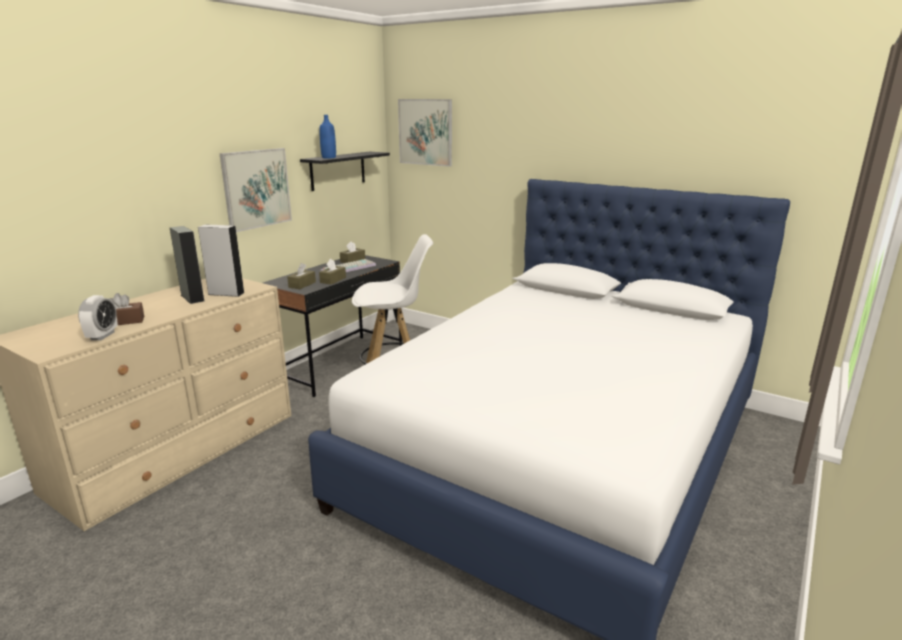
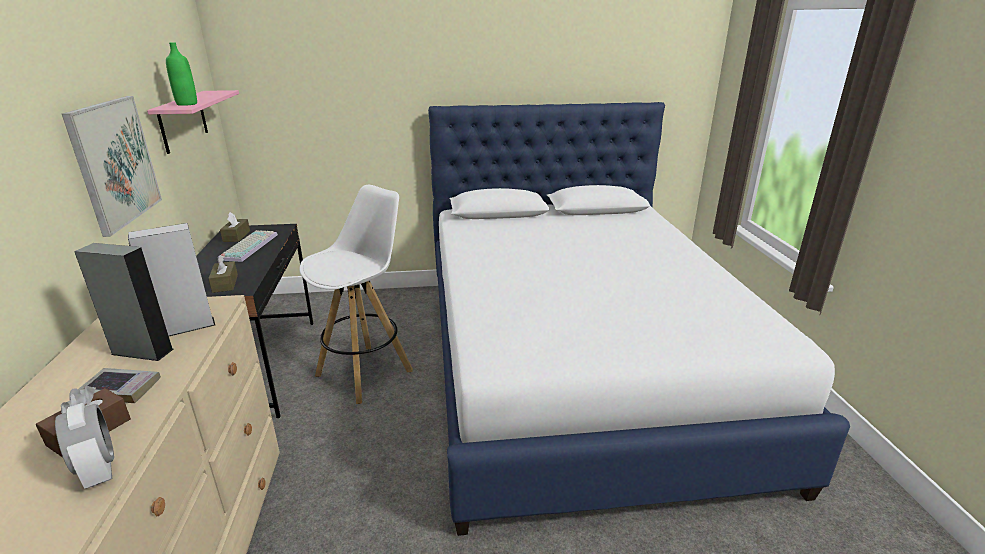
camera: 40 degrees left, 5 degrees up
(159, 310) = (121, 389): none -> book
(329, 157) = (187, 104): blue bottle -> green bottle
(333, 280) = (256, 266): brown tissue box -> none
(338, 170) = (183, 121): black shelf -> pink shelf
(425, 132) = (275, 61): picture -> none

